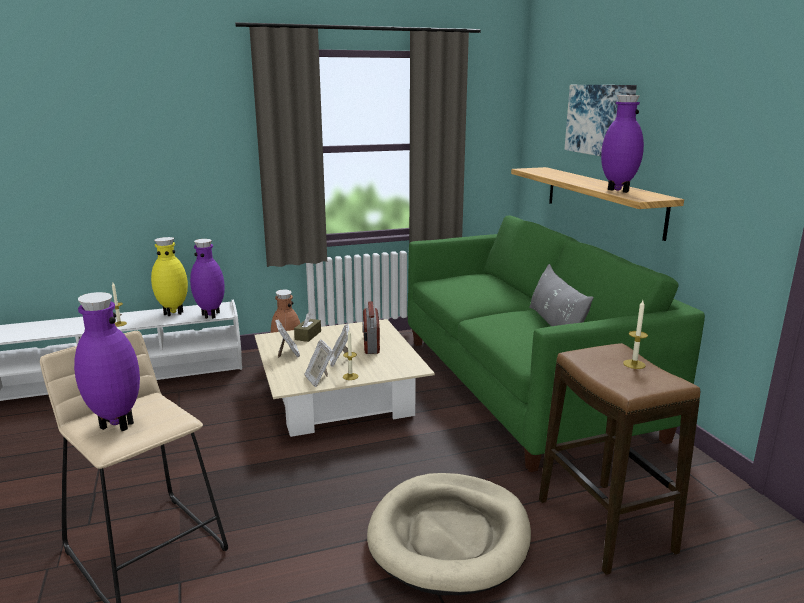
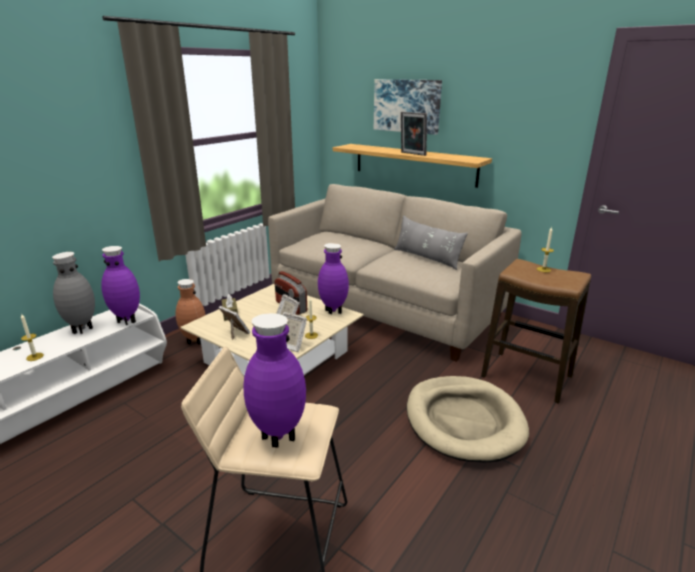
camera: 35 degrees left, 5 degrees up
(173, 313) = (82, 329): yellow vase -> grey vase
(522, 385) = (386, 307): green sofa -> beige sofa
(583, 184) = (412, 154): none -> picture frame
(616, 191) = (445, 157): purple vase -> purple vase (333, 312)

